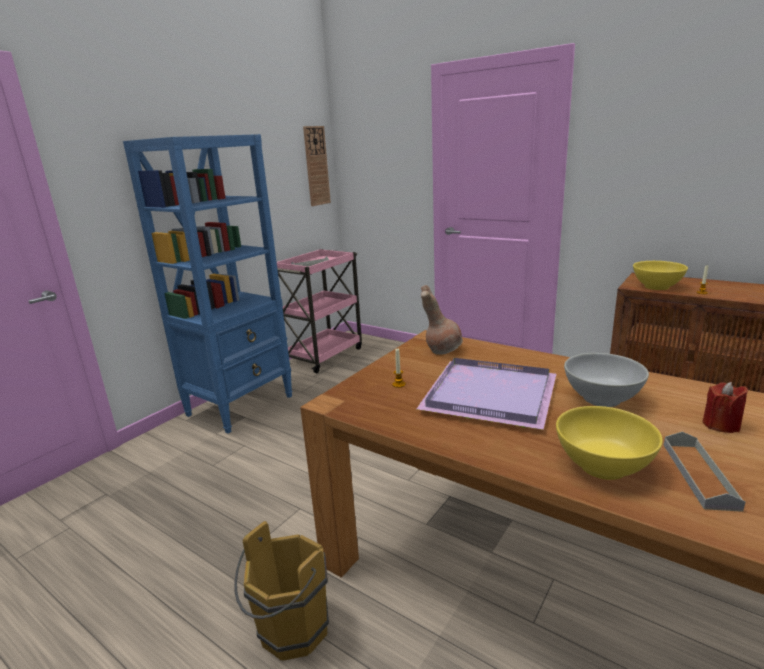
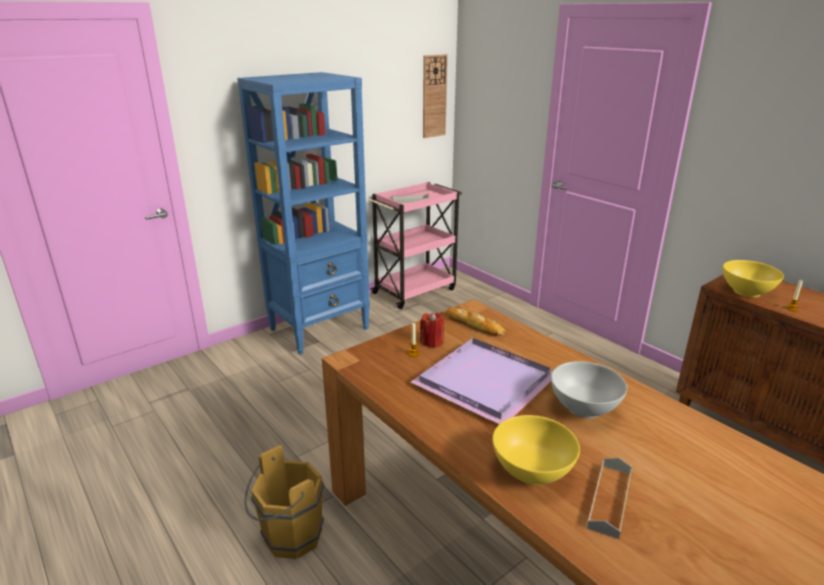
camera: 15 degrees right, 5 degrees up
(442, 350) = (474, 325): brown vase -> bread
(721, 425) = (674, 459): red candle -> red candle (432, 342)

